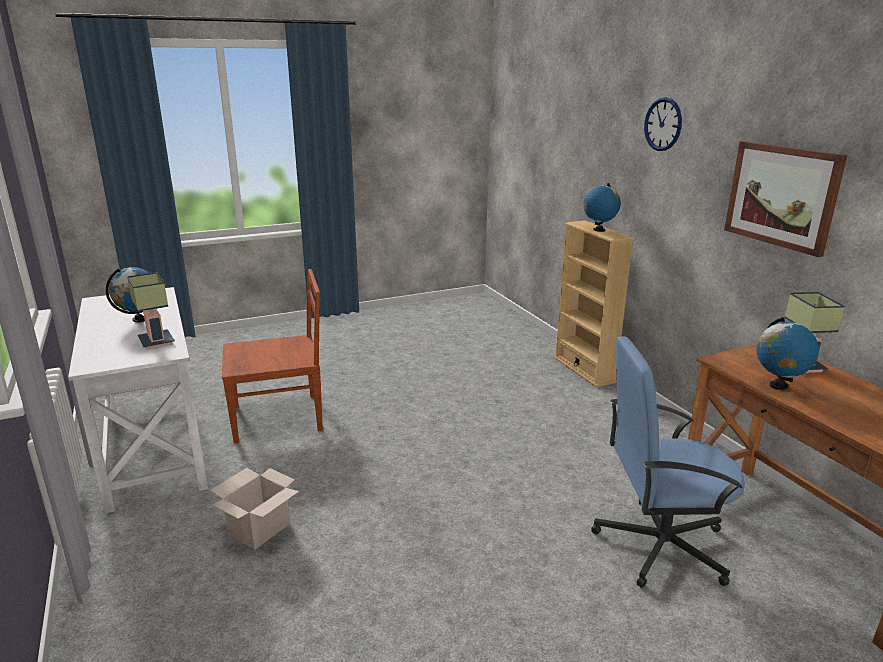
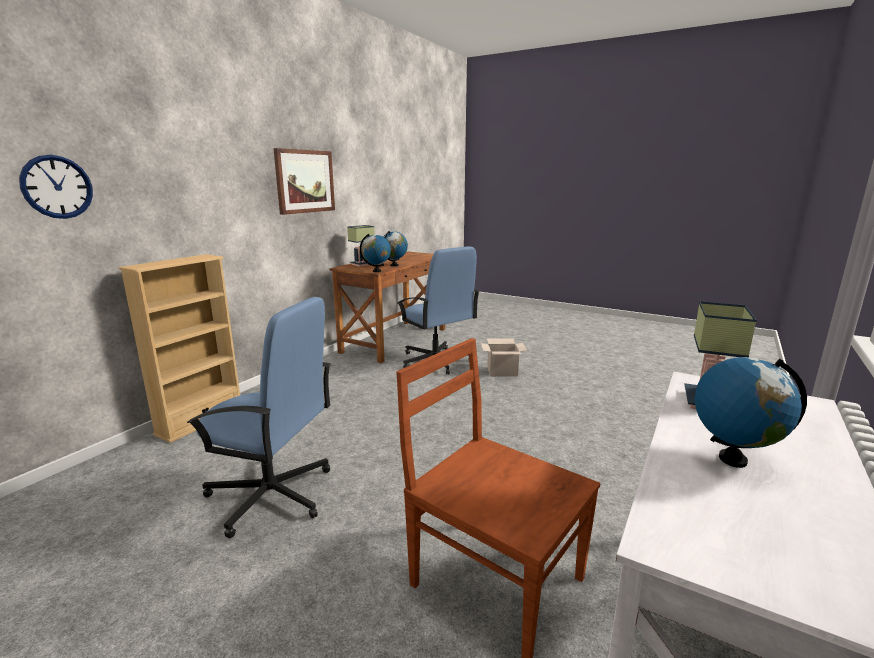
camera: 125 degrees left, 5 degrees down
(259, 528) = (621, 472): cardboard box -> cardboard box (501, 372)
(442, 378) = (272, 495): none -> blue office chair
(599, 230) = (179, 260): globe -> globe (376, 271)
(663, 124) = (194, 137): wall clock -> wall clock (57, 187)

